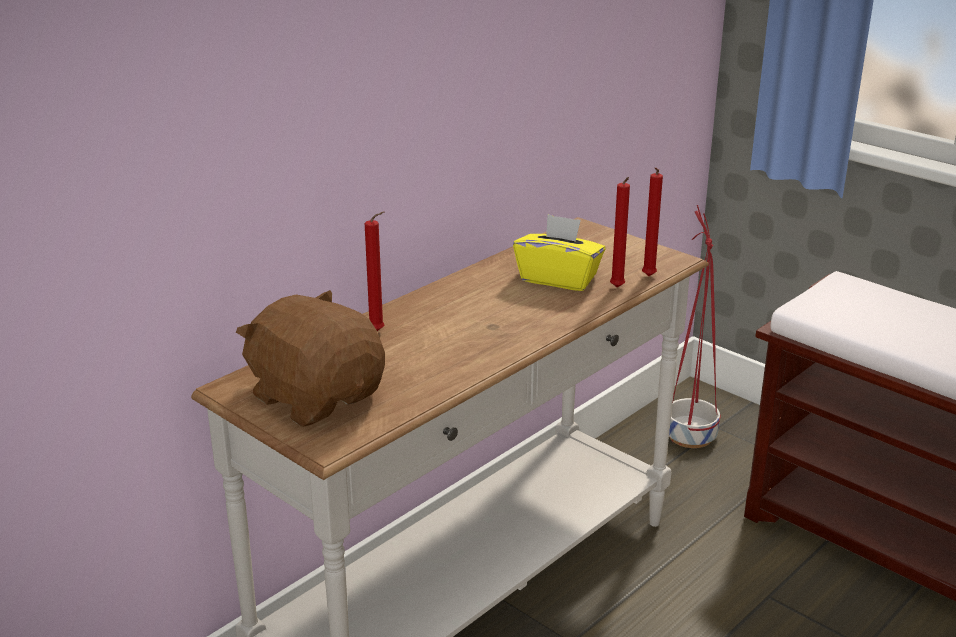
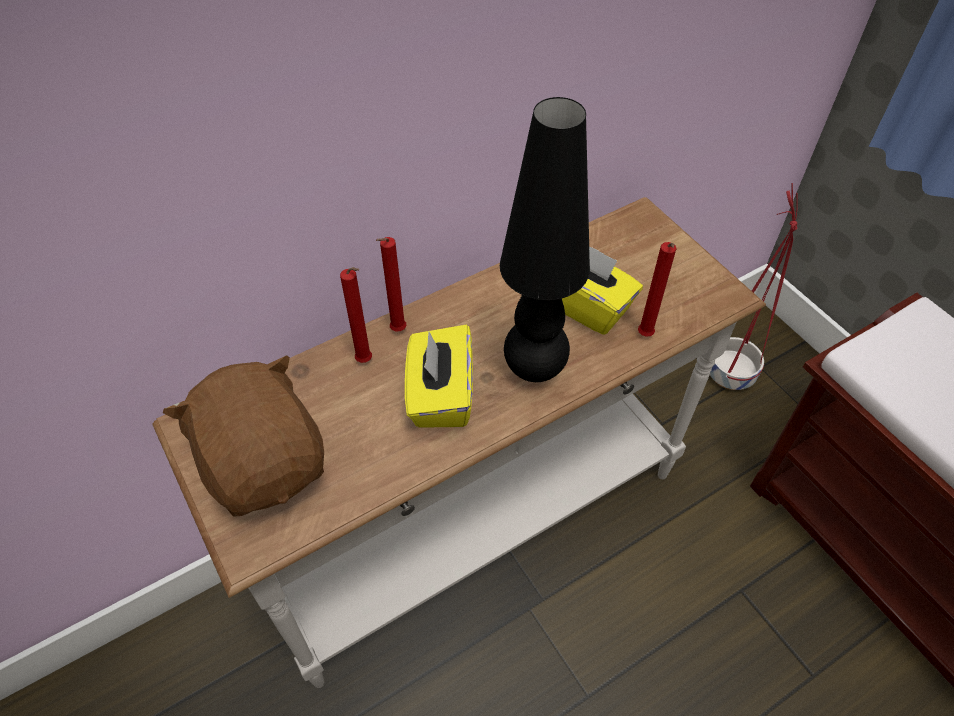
camera: 15 degrees right, 25 degrees up
(457, 341) = (440, 395): none -> yellow tissue box
(533, 317) = (535, 369): none -> black table lamp
(648, 277) = (686, 322): red candle -> red candle (396, 331)

